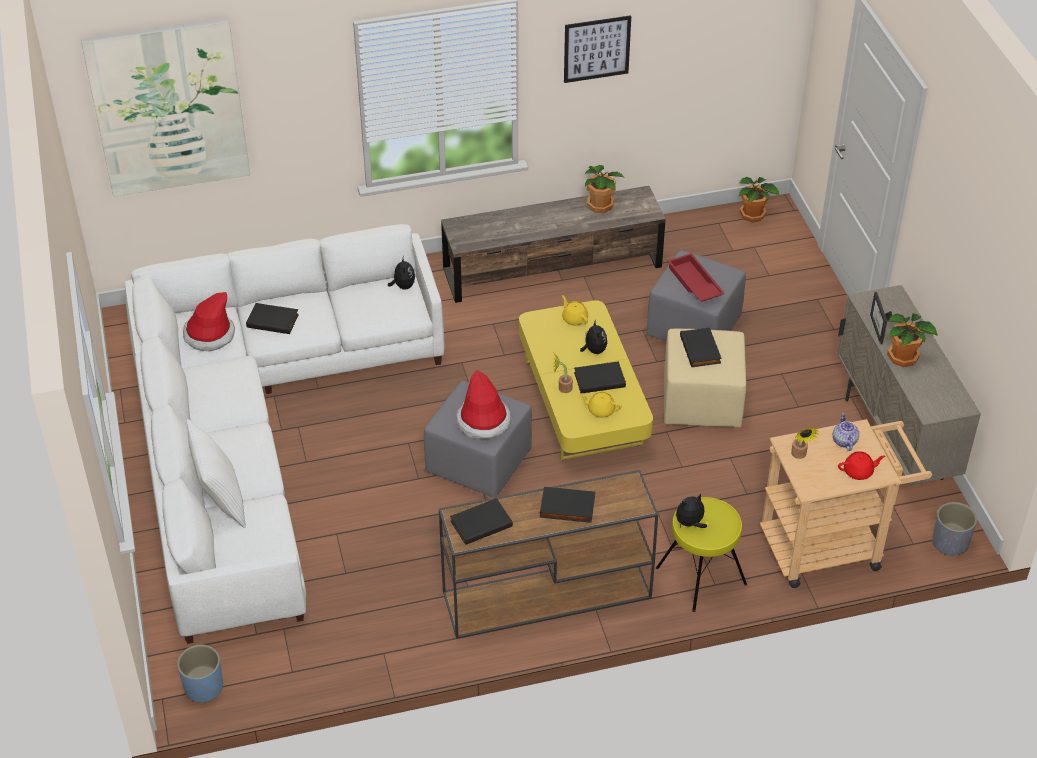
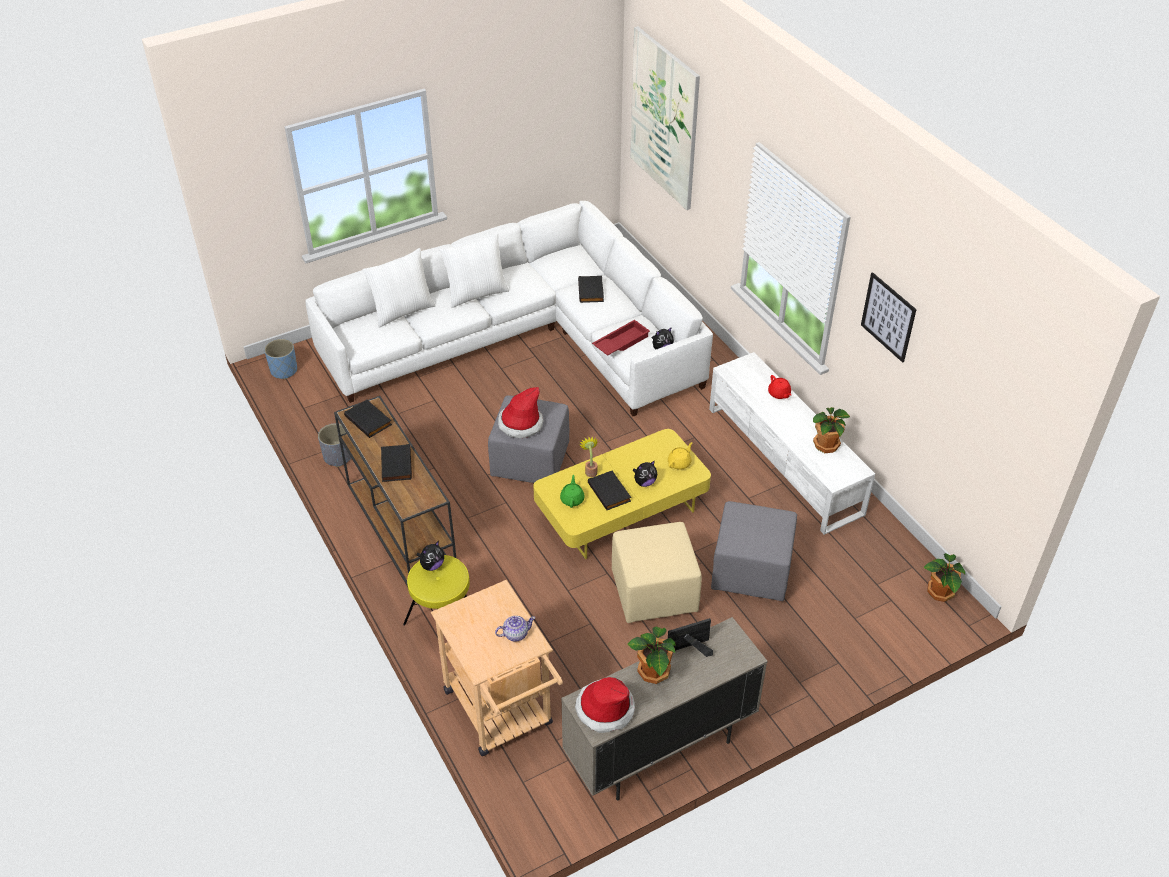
camera: 75 degrees right, 0 degrees up
(209, 335) = (563, 265): hat -> hat (605, 709)
(222, 424) = (476, 293): none -> white pillow
(553, 267) = (784, 461): brown tv stand -> white tv stand
(600, 410) = (572, 499): yellow teapot -> green teapot
(690, 523) = (432, 565): plush toy -> plush toy turned 90 degrees clockwise
(693, 283) = (748, 526): red tray -> red tray (620, 342)
(701, 350) = (659, 545): black book -> none
(799, 455) = (487, 603): potted plant -> none
(859, 472) = (477, 649): red teapot -> red teapot (779, 394)
(950, 543) = (532, 814): grey planter -> grey planter (337, 457)

